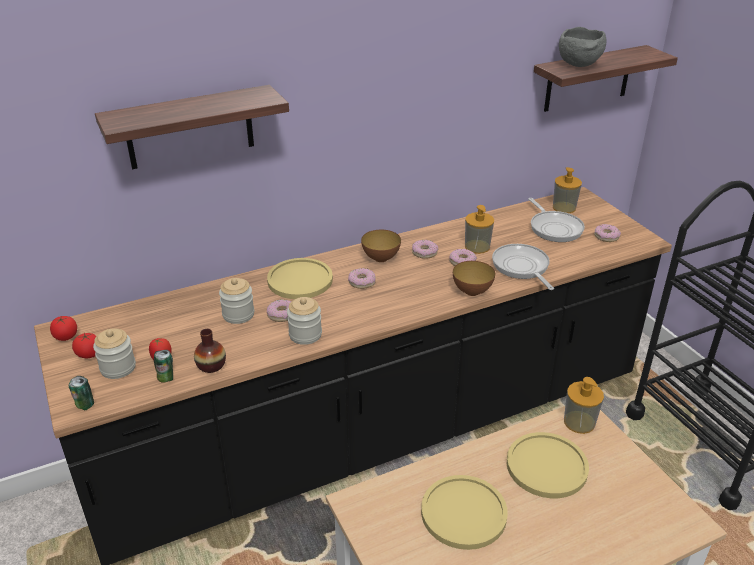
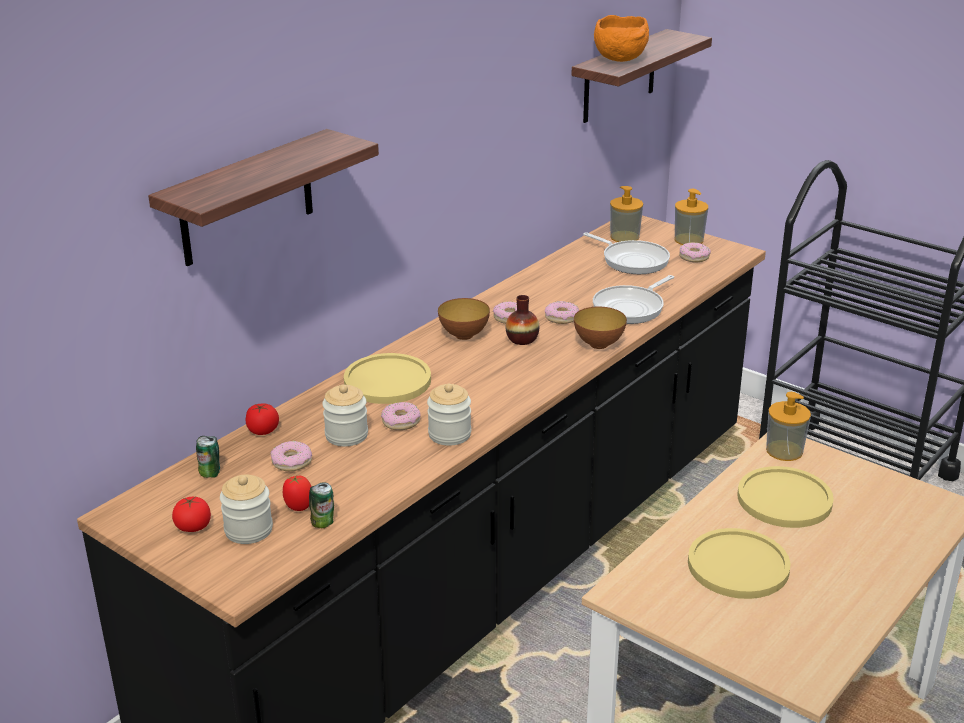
camera: 25 degrees left, 5 degrees down
(66, 336) = (139, 517): tomato -> tomato (263, 430)
(85, 405) = (247, 579): can -> can (210, 473)
(211, 366) = (366, 495): vase -> vase (522, 339)
(362, 282) = (465, 365): donut -> donut (292, 462)
(477, 246) = (564, 298): soap dispenser -> soap dispenser (688, 240)
(521, 267) = (631, 308): frying pan -> frying pan turned 90 degrees counterclockwise
(580, 65) = (621, 60): grey bowl -> orange bowl

